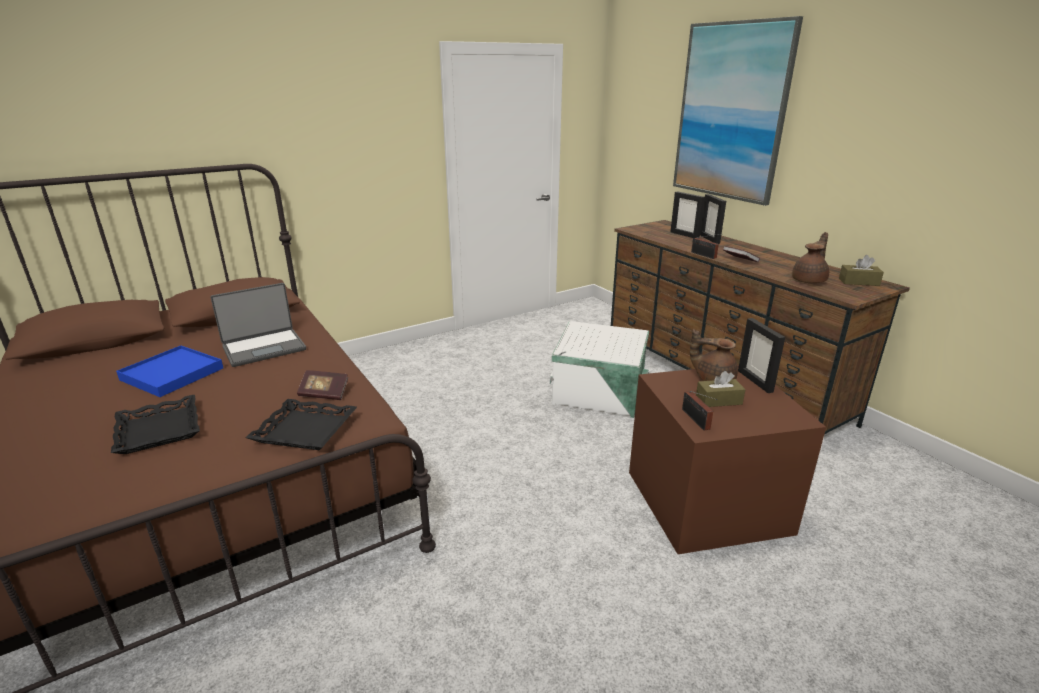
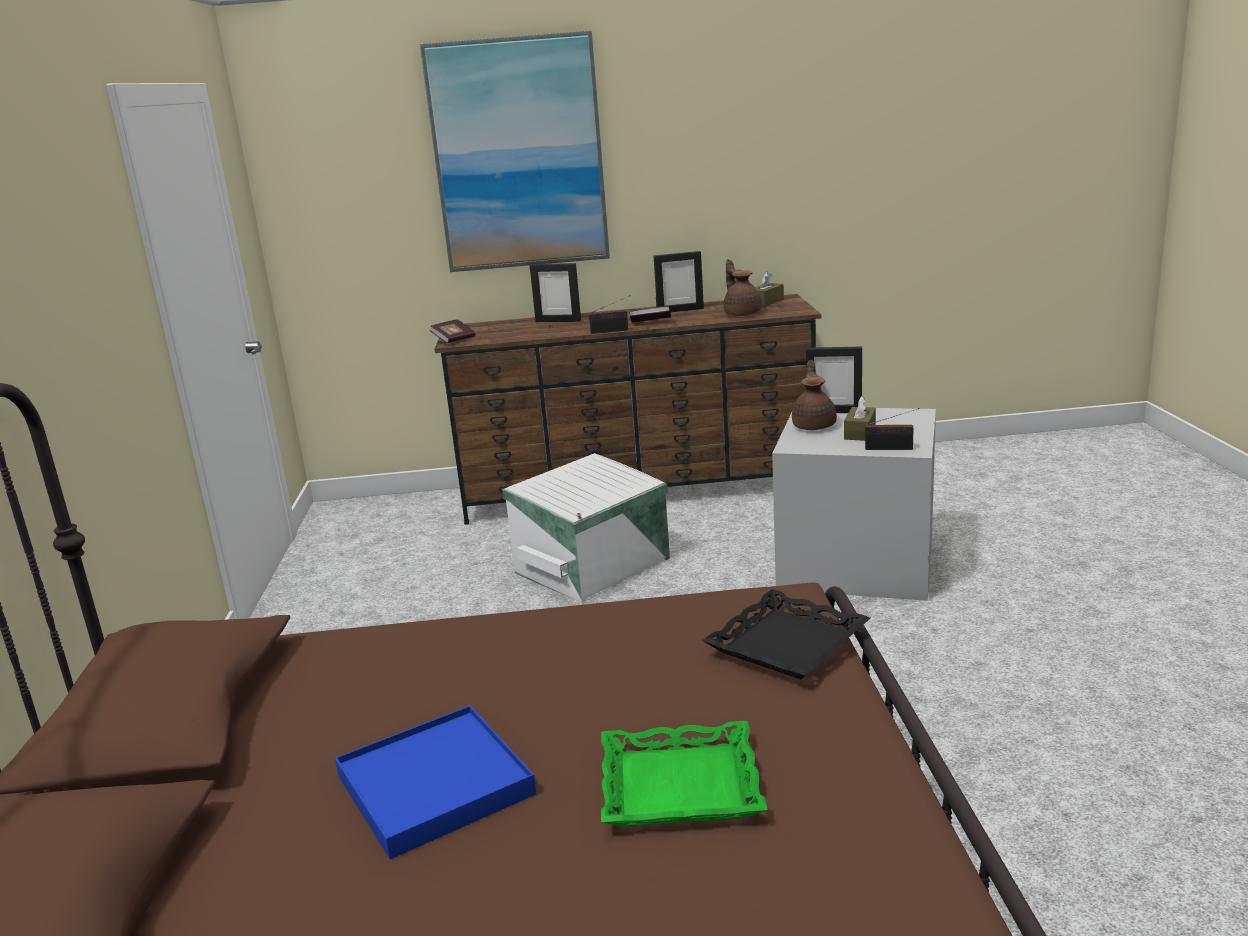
camera: 60 degrees left, 5 degrees down
(158, 430) = (679, 786): black tray -> green tray
(264, 348) = (425, 680): laptop -> none
(324, 393) = (674, 628): book -> book (454, 340)
(685, 235) = (524, 326): picture frame -> picture frame (680, 310)
(710, 502) = (859, 561): brown storage box -> grey storage box
(713, 379) = (814, 425): brown teapot -> brown teapot turned 135 degrees clockwise

